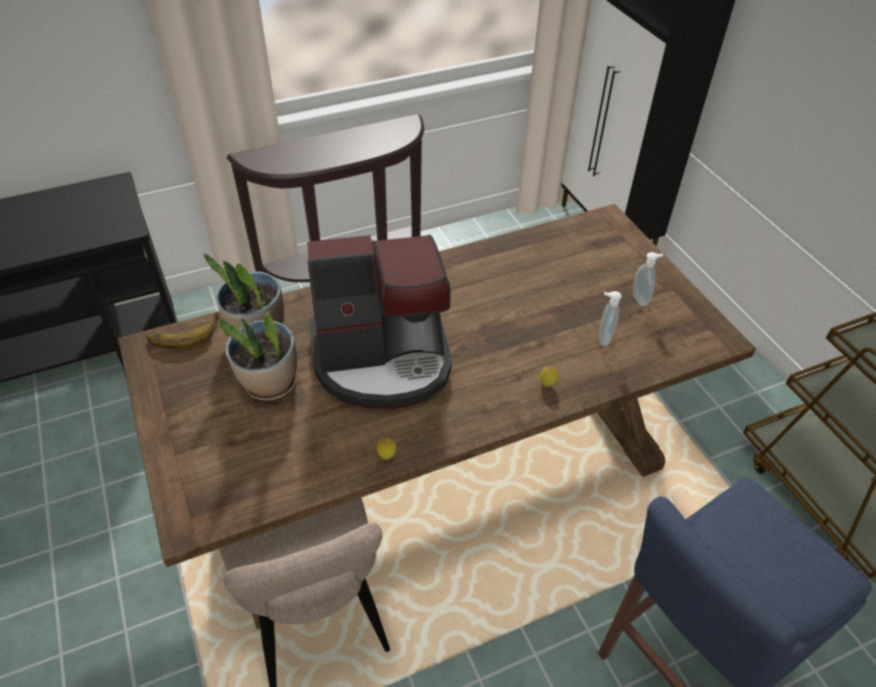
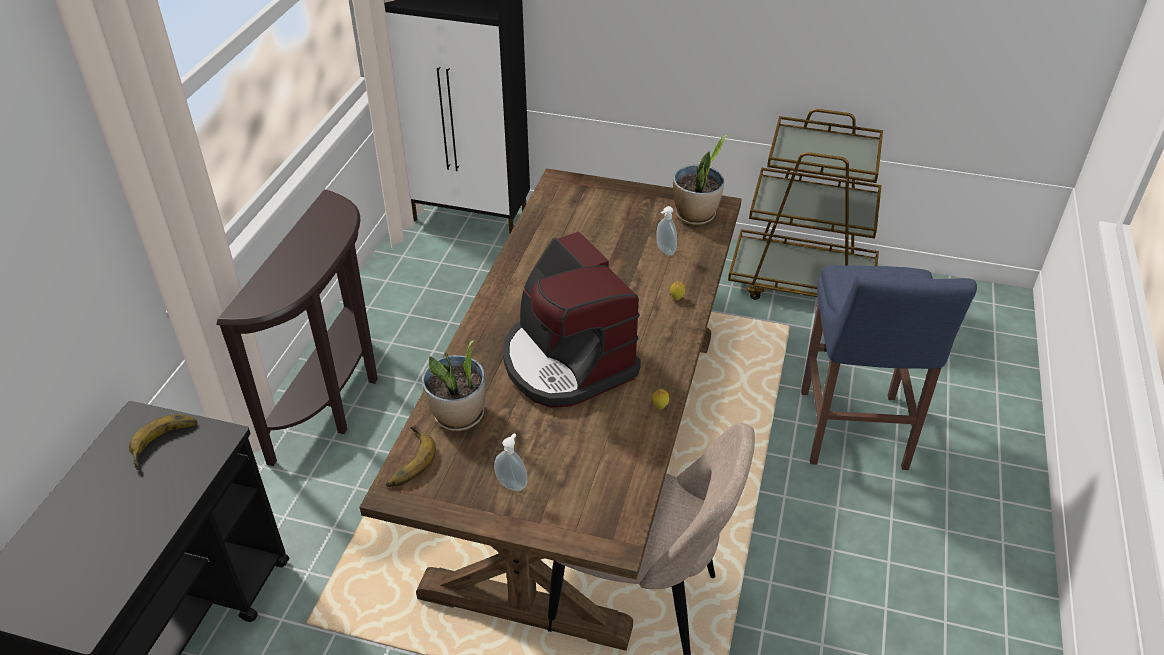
camera: 50 degrees left, 5 degrees down
(101, 210) = (166, 444): none -> banana
(270, 383) = (523, 434): potted plant -> potted plant (695, 215)
(383, 359) = (567, 362): coffee machine -> coffee machine turned 120 degrees clockwise
(641, 299) = (649, 214): soap dispenser -> soap dispenser (512, 484)

